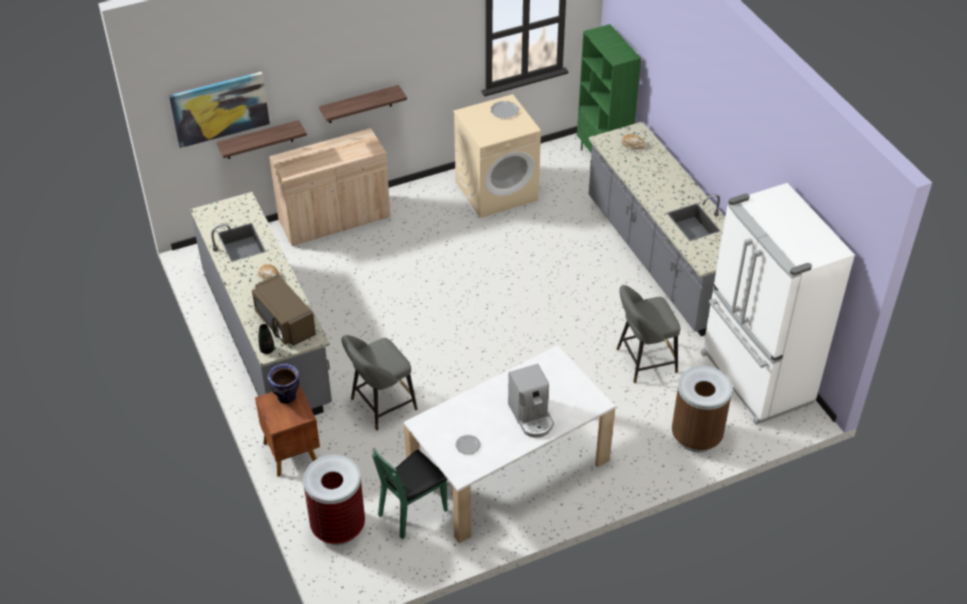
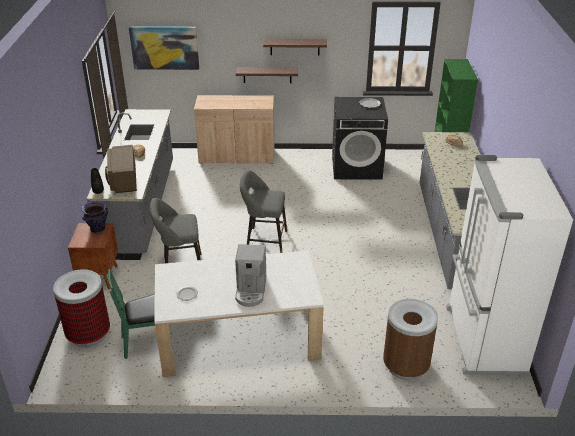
camera: 25 degrees right, 10 degrees down
(259, 140) = (192, 81): shelf -> shelf (295, 46)
(497, 190) = (357, 167): beige washing machine -> black washing machine
(643, 361) = (394, 299): grey stool -> grey stool (264, 240)

